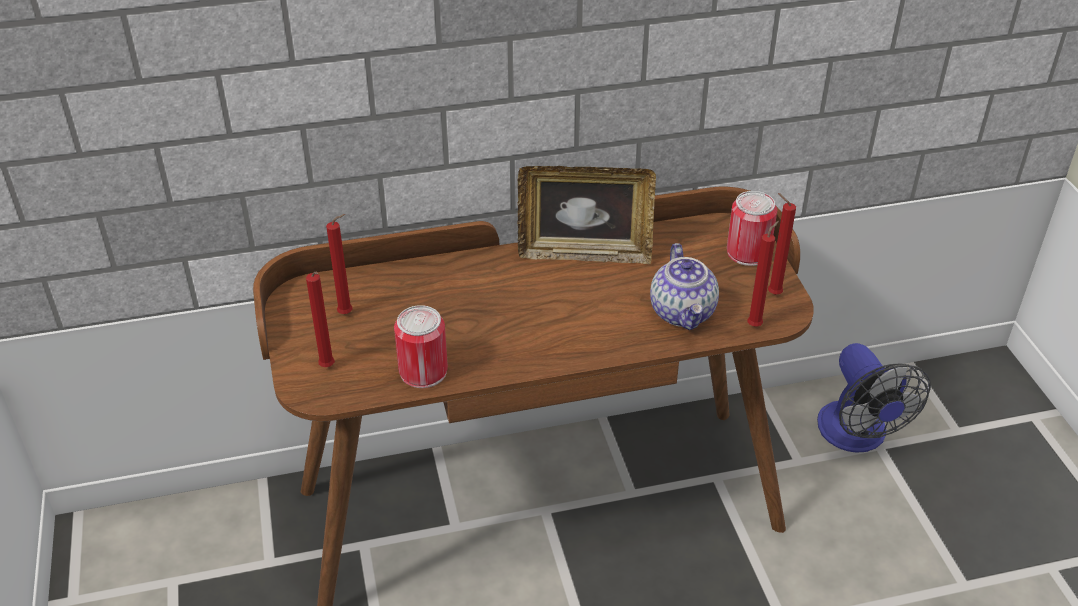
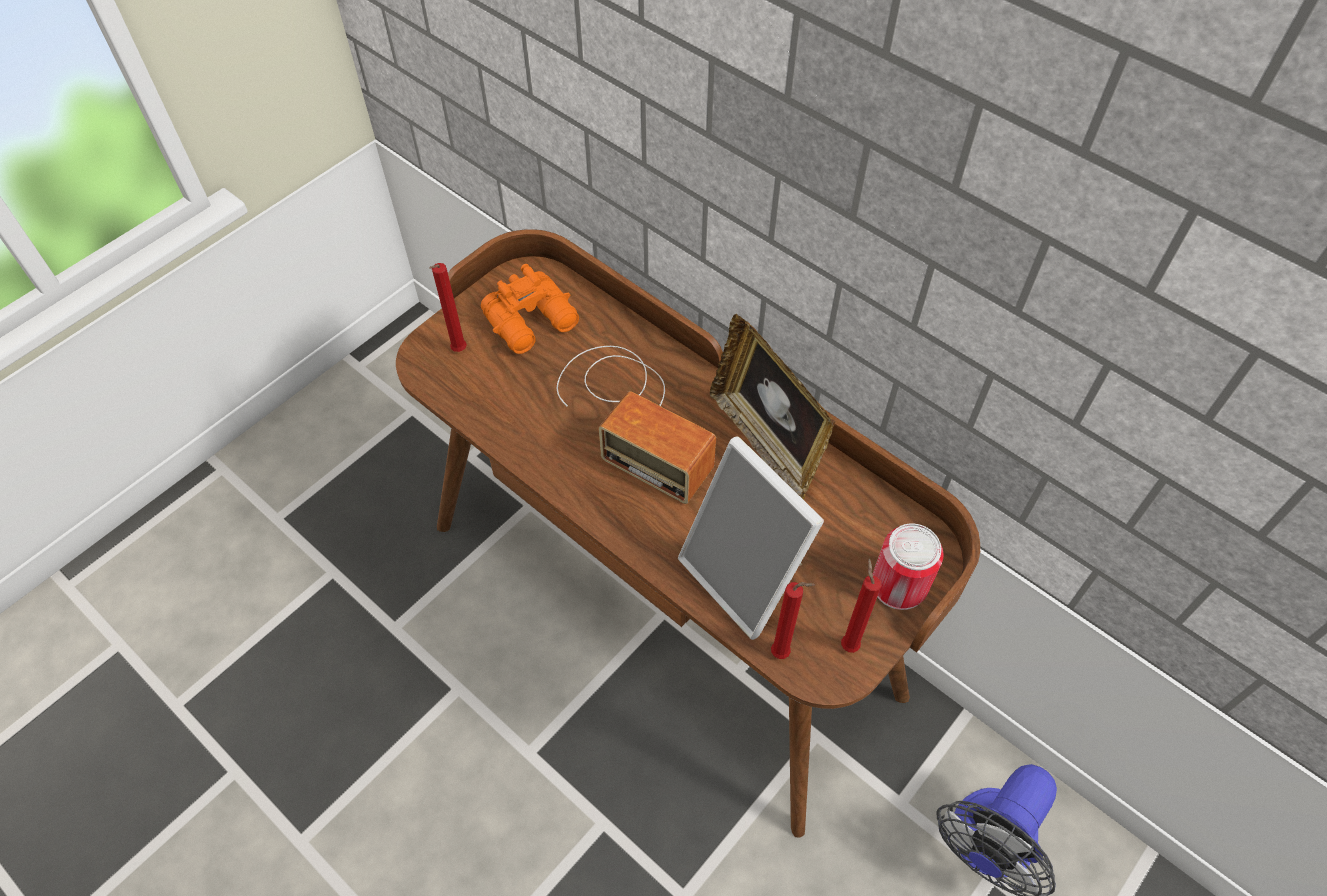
camera: 55 degrees right, 15 degrees up
(348, 314) = (534, 322): red candle -> orange binoculars
(423, 371) = (502, 418): can -> none
(496, 303) = (633, 416): none -> radio
(683, 313) = (747, 576): teapot -> picture frame

